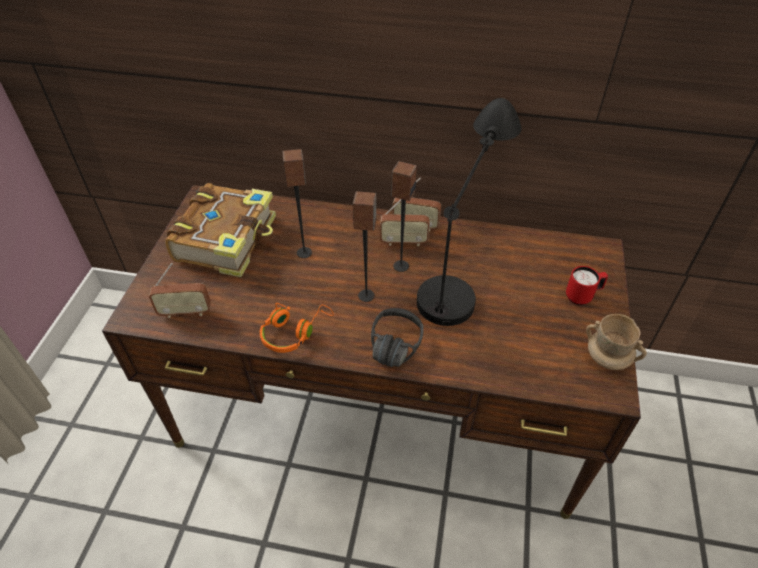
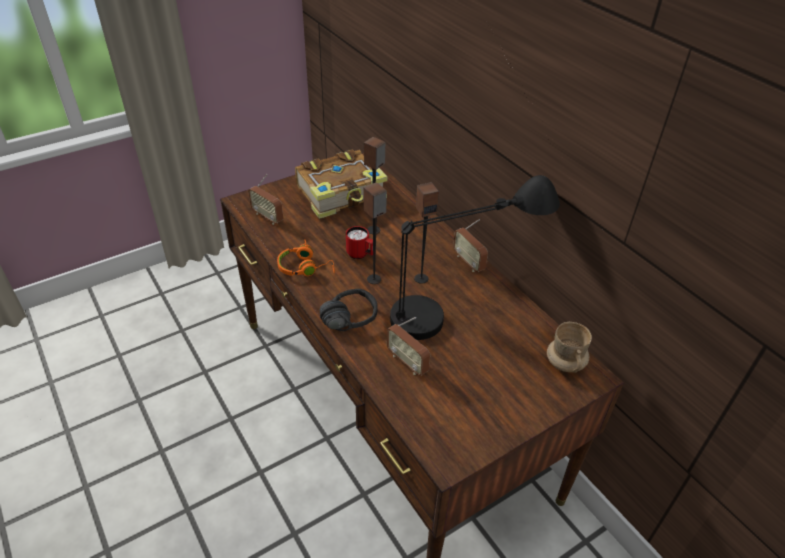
camera: 45 degrees right, 5 degrees down
(403, 242) = (445, 266): radio -> radio (407, 362)
(582, 296) = (522, 391): red mug -> red mug (360, 255)
(607, 358) = (477, 440): beige mug -> beige mug (565, 363)

